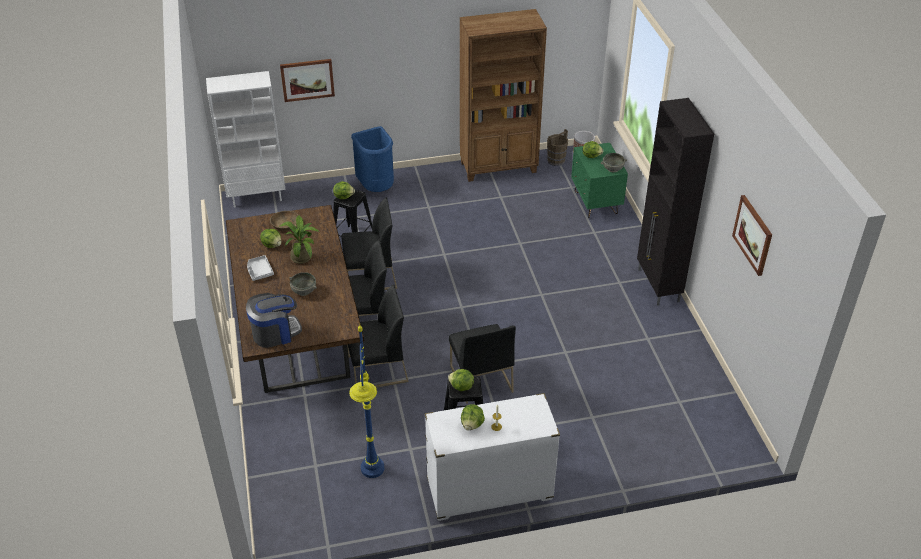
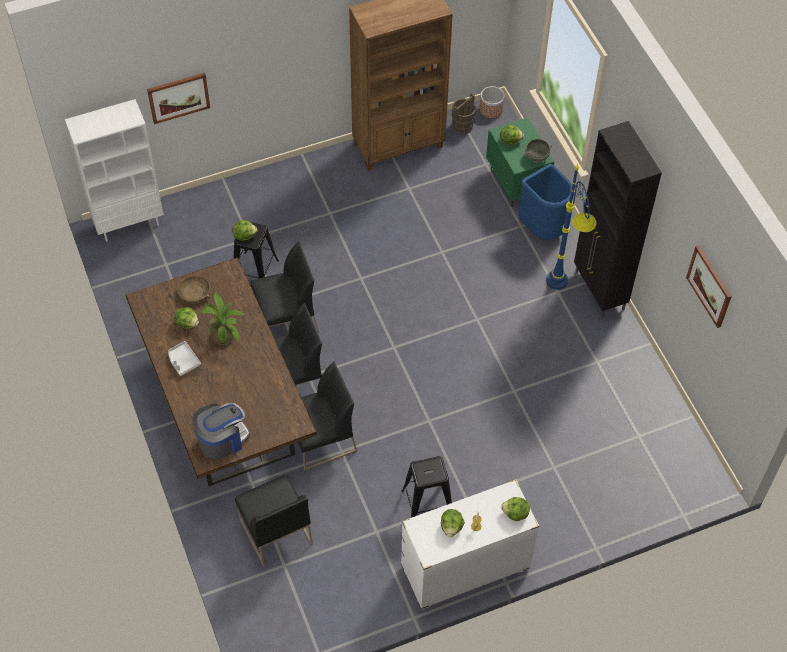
camera: 10 degrees left, 15 degrees up
(303, 291) = (238, 381): grey bowl -> none
(372, 485) = (347, 579): blue floor lamp -> blue floor lamp (562, 295)
(376, 187) = (264, 192): blue trash can -> blue trash can (543, 228)
(461, 387) = (426, 472): lettuce -> lettuce (515, 514)
(480, 378) = (431, 436): black chair -> black chair (275, 531)

